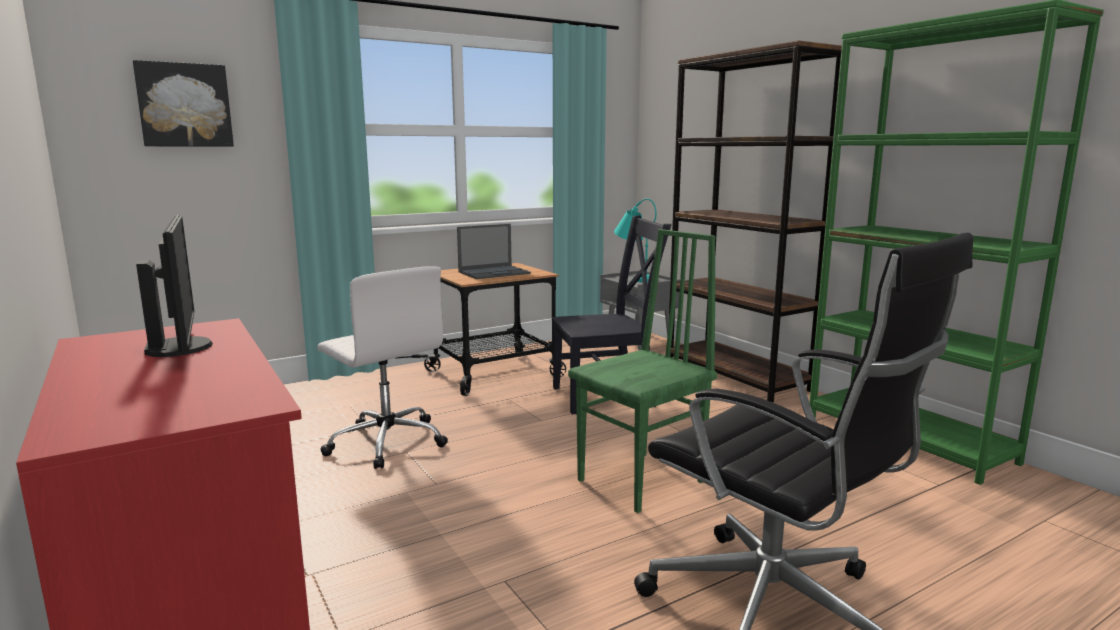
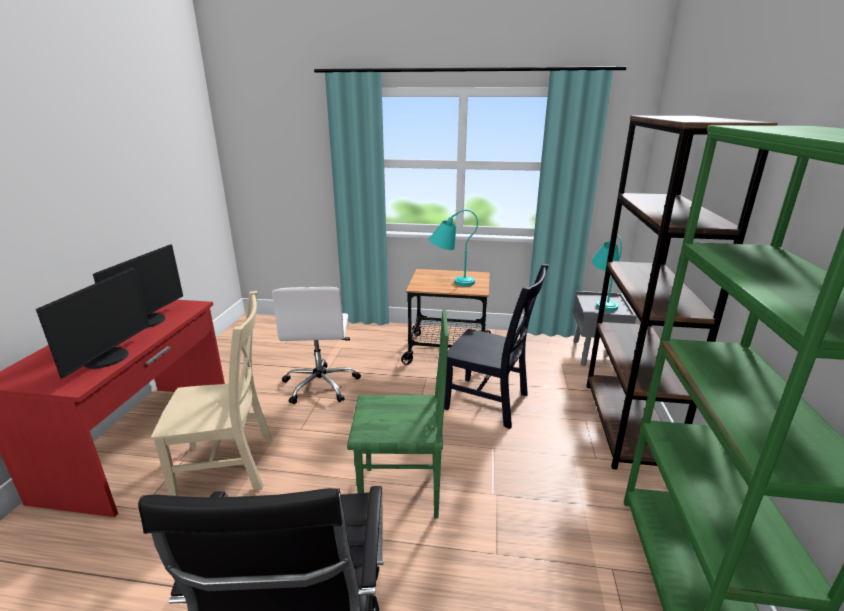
camera: 40 degrees right, 10 degrees up
(184, 105) = (282, 148): picture -> none
(229, 380) = (108, 358): none -> monitor
(403, 547) = (230, 466): none -> beige chair
(494, 273) = (450, 281): laptop -> turquoise table lamp

